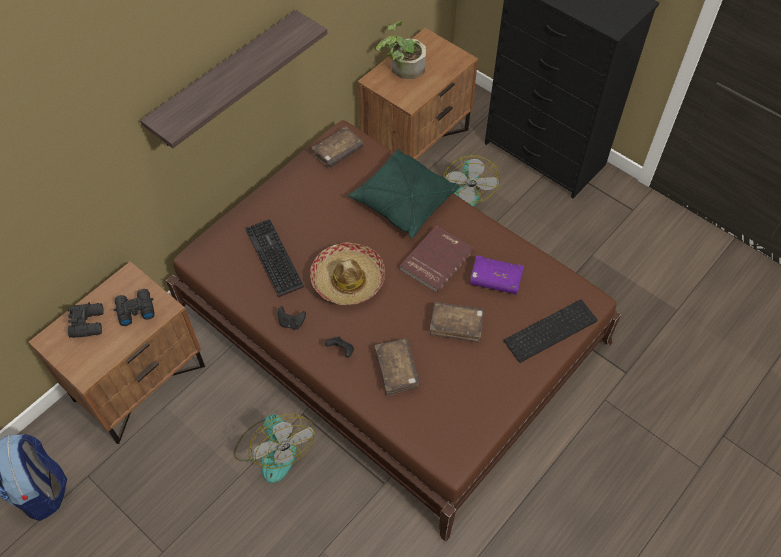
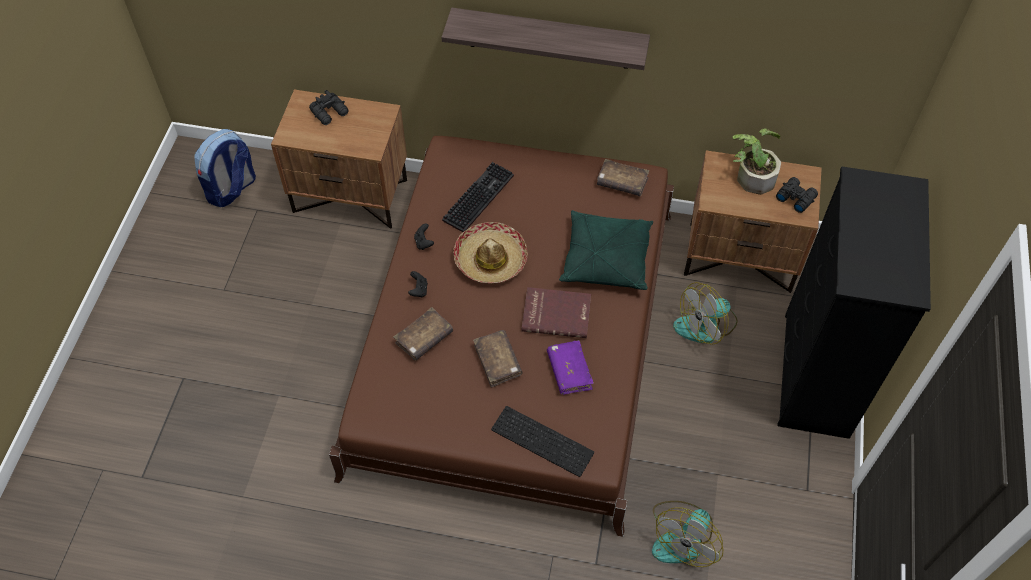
camera: 60 degrees right, 0 degrees up
(135, 310) = (358, 133): black binoculars -> black binoculars (795, 197)
(274, 449) = (346, 315): fan -> fan (683, 537)

